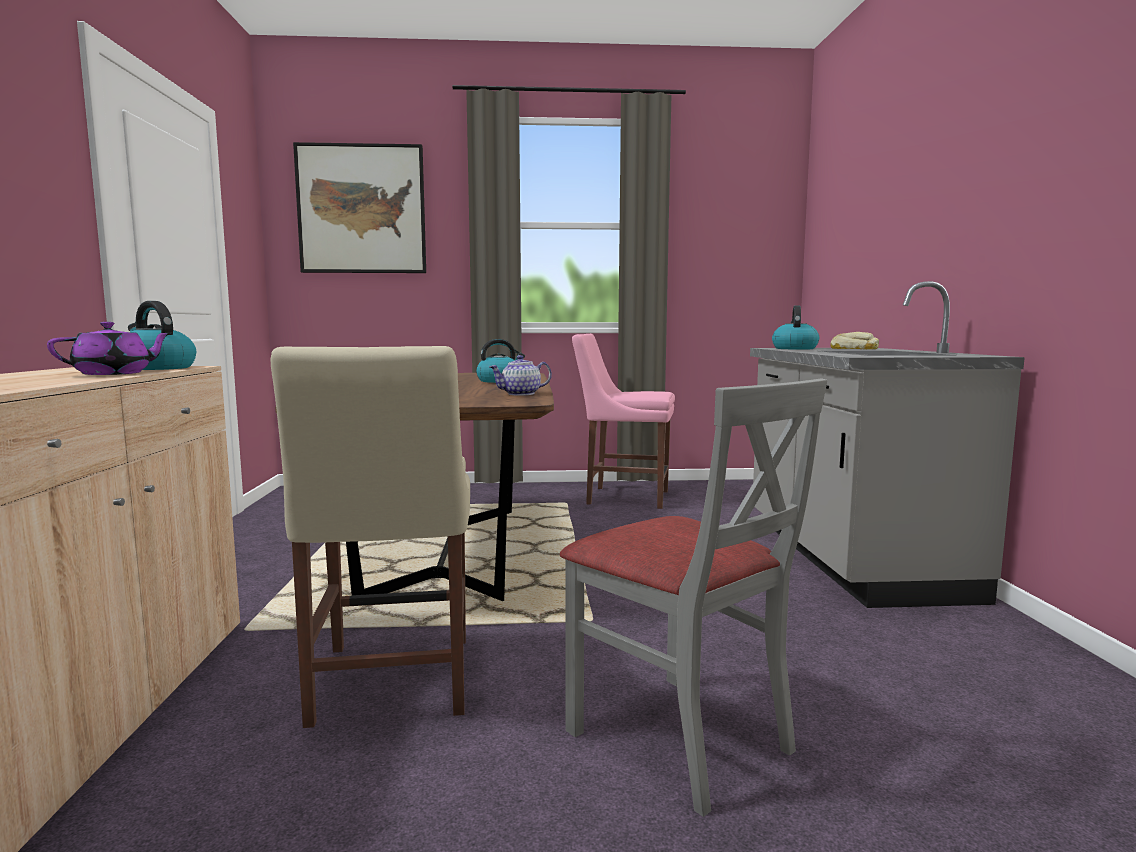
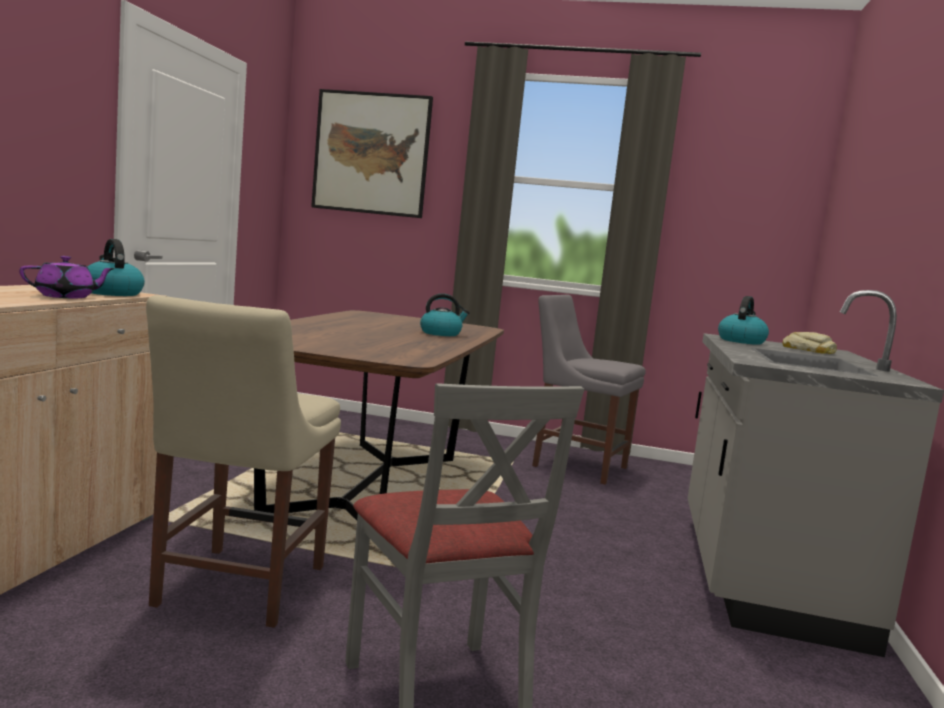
camera: 15 degrees right, 0 degrees up
(520, 394) = (427, 351): teapot -> none
(623, 497) = (575, 465): pink chair -> grey chair

